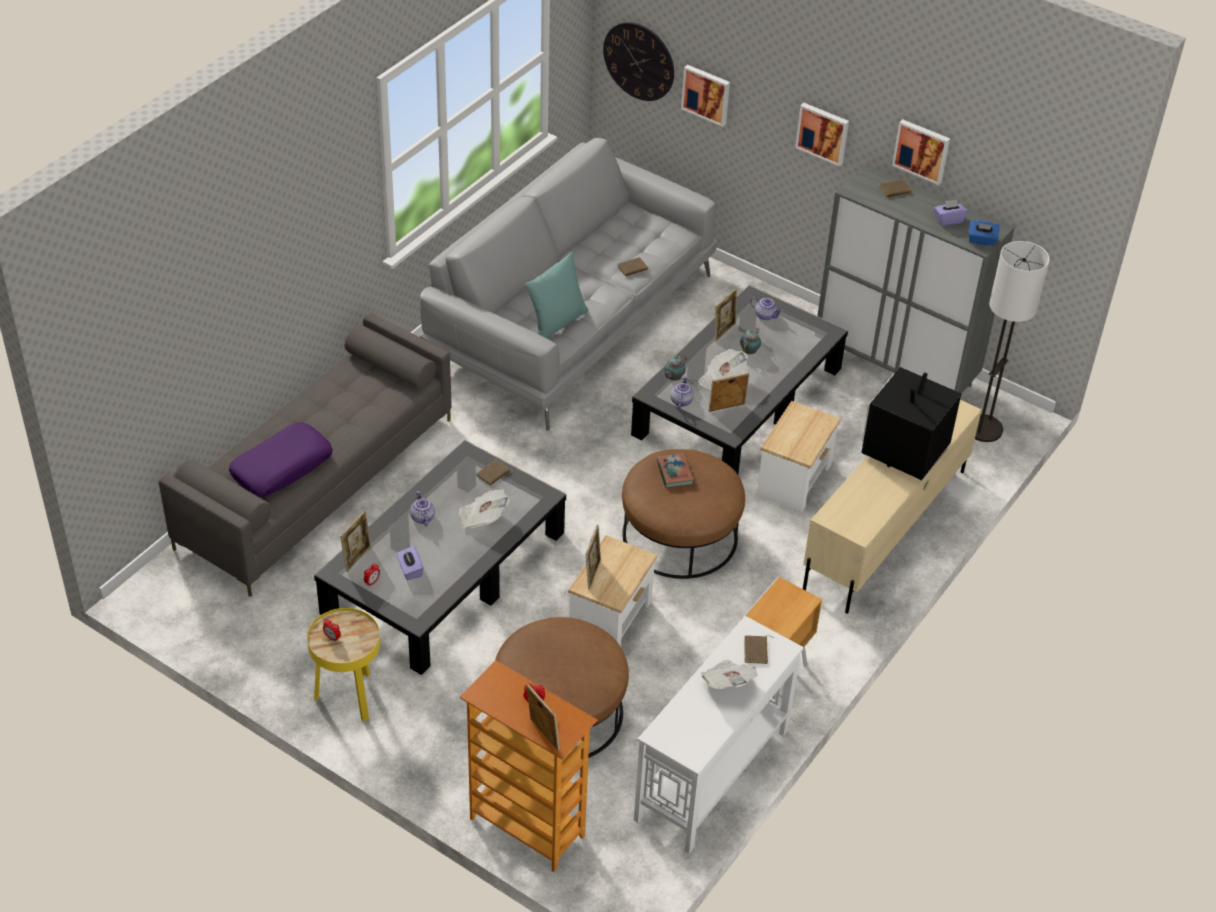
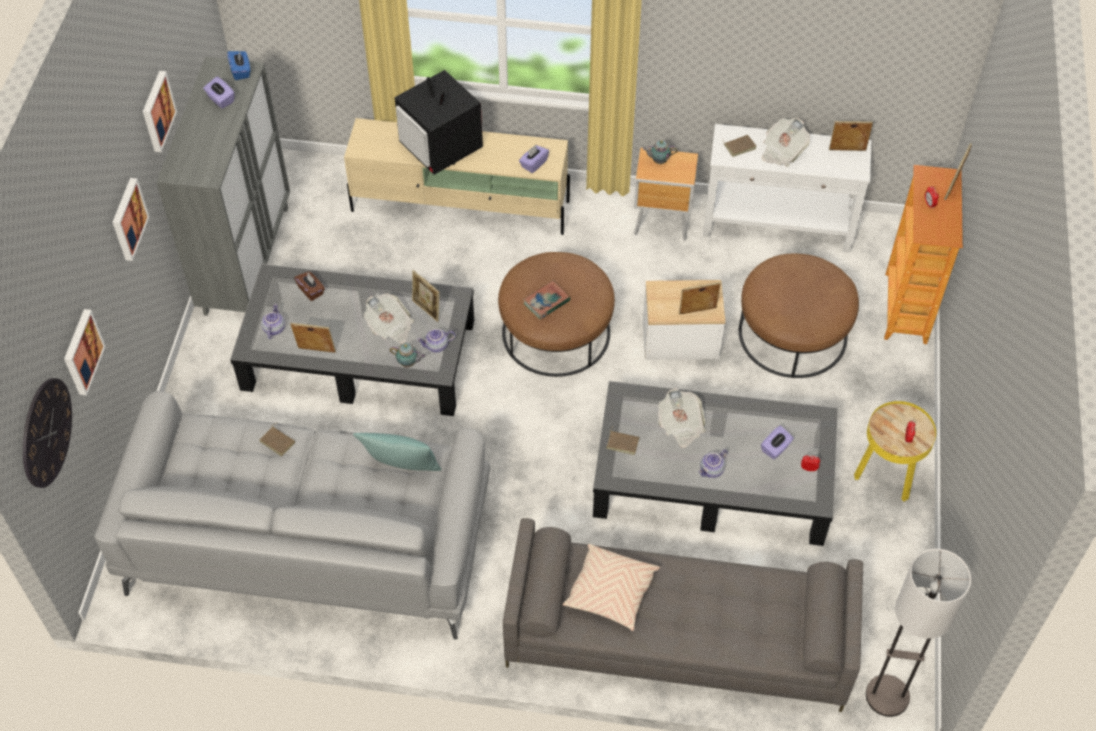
camera: 115 degrees left, 10 degrees up
(282, 467) = (743, 602): purple pillow -> none
(356, 398) = (610, 593): none -> beige pillow
(357, 558) = (791, 494): picture frame -> picture frame (847, 151)
(750, 351) = (335, 322): teapot -> teapot (658, 161)
(794, 481) = (440, 280): side table -> none
(795, 348) = (311, 291): none -> brown tissue box
(844, 509) = (533, 164): none -> purple tissue box
(895, 191) = (192, 147): brown book -> none
(904, 452) = (441, 148): television -> television turned 45 degrees clockwise
(983, 429) = (297, 180): floor lamp -> floor lamp (887, 696)

